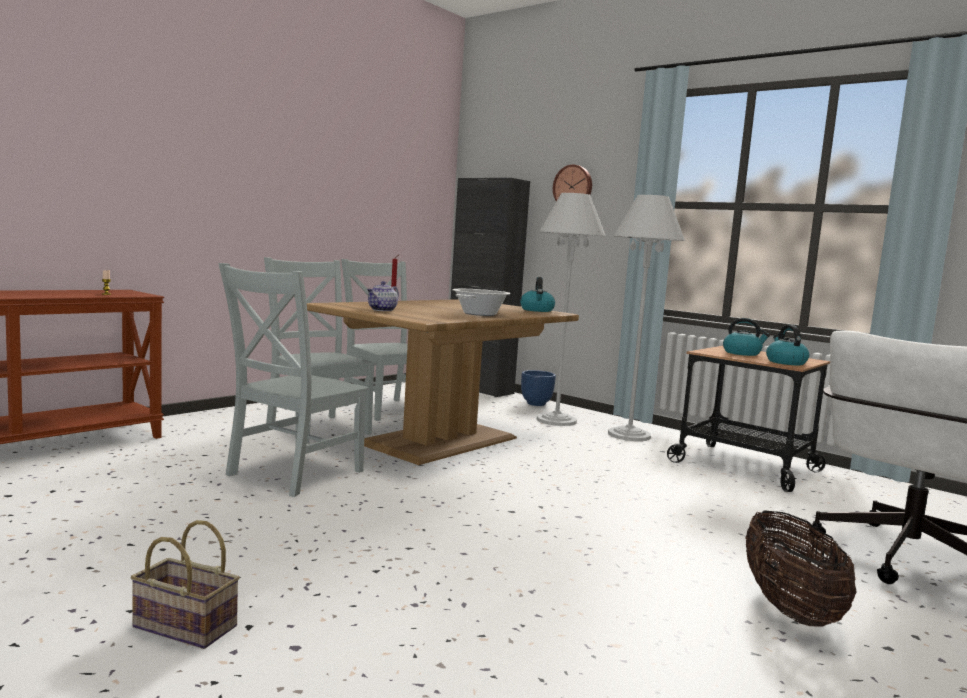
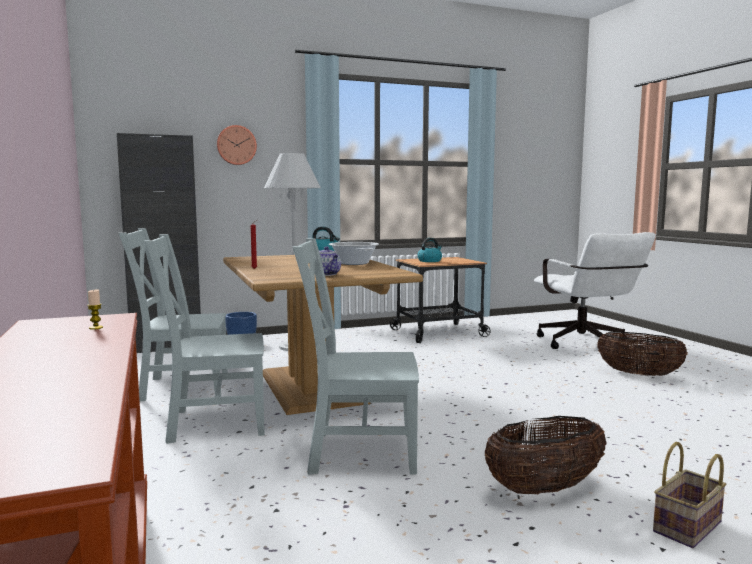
camera: 60 degrees left, 0 degrees up
(251, 551) = (544, 489): none -> basket
(291, 474) = (357, 452): grey chair -> grey chair turned 120 degrees clockwise
(629, 435) = (353, 339): white floor lamp -> none
(785, 362) = (463, 261): kettle -> none

